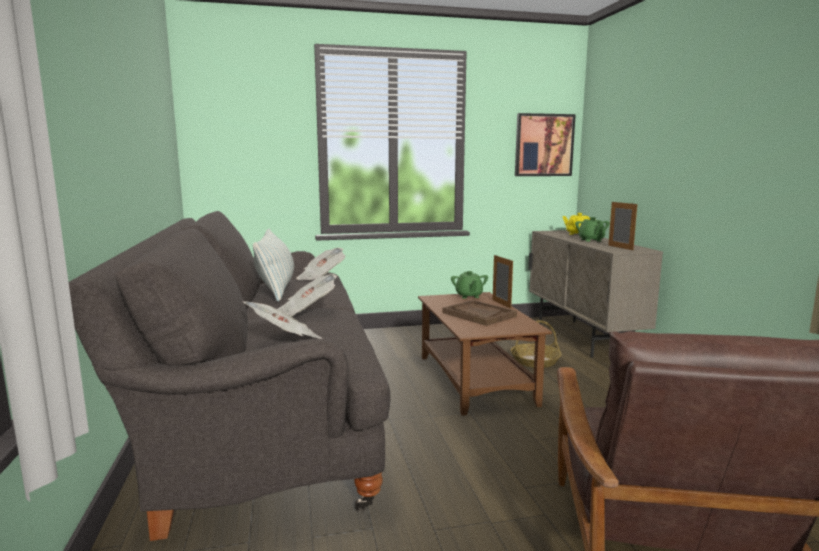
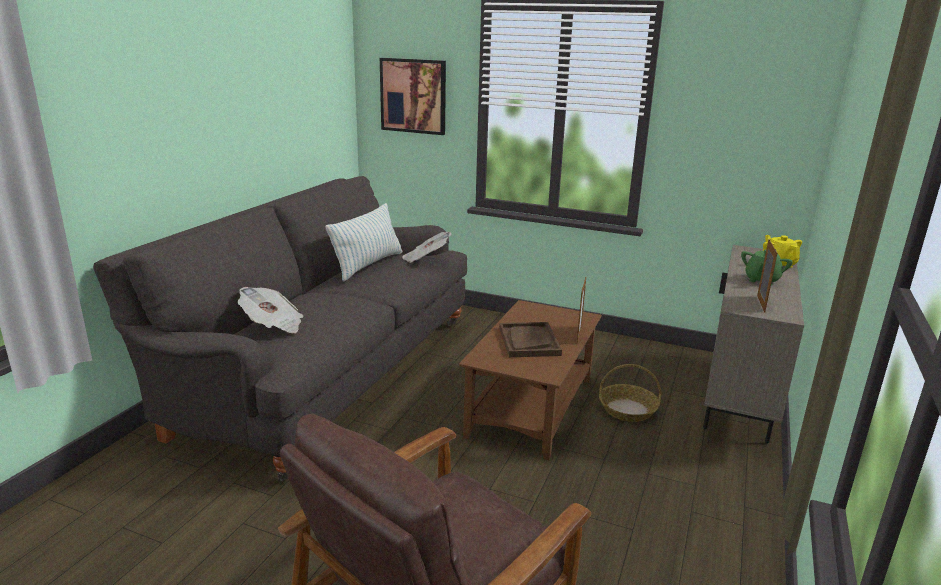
camera: 35 degrees right, 10 degrees up
(305, 312) = (338, 300): newspaper -> none
(469, 296) = (567, 314): green teapot -> none
(543, 145) = (767, 131): picture -> picture (413, 96)

